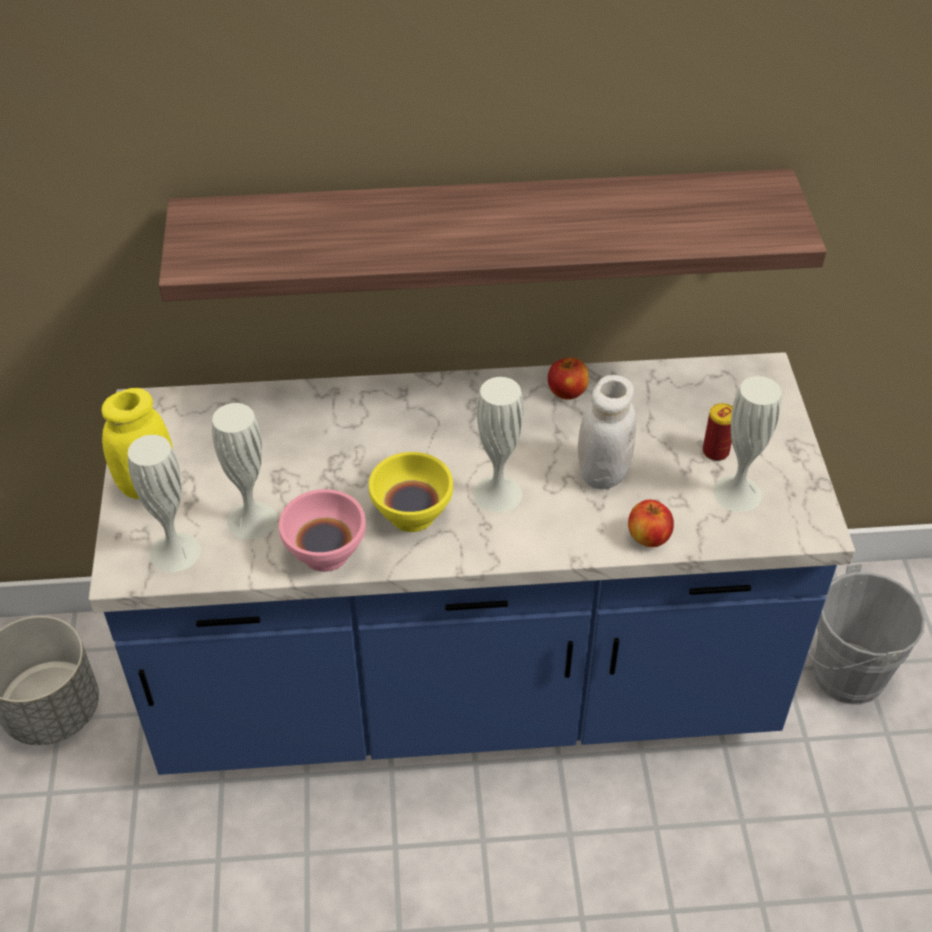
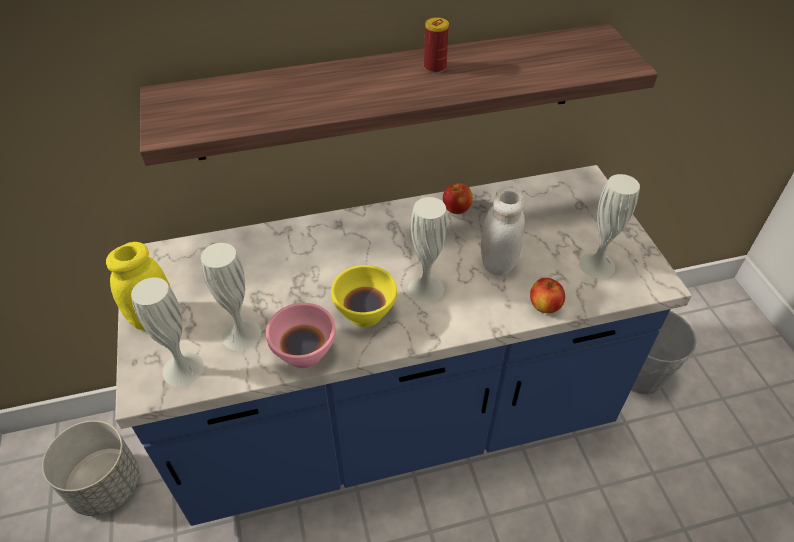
camera: 10 degrees left, 0 degrees up
(715, 451) = (572, 237): can -> can (435, 67)

